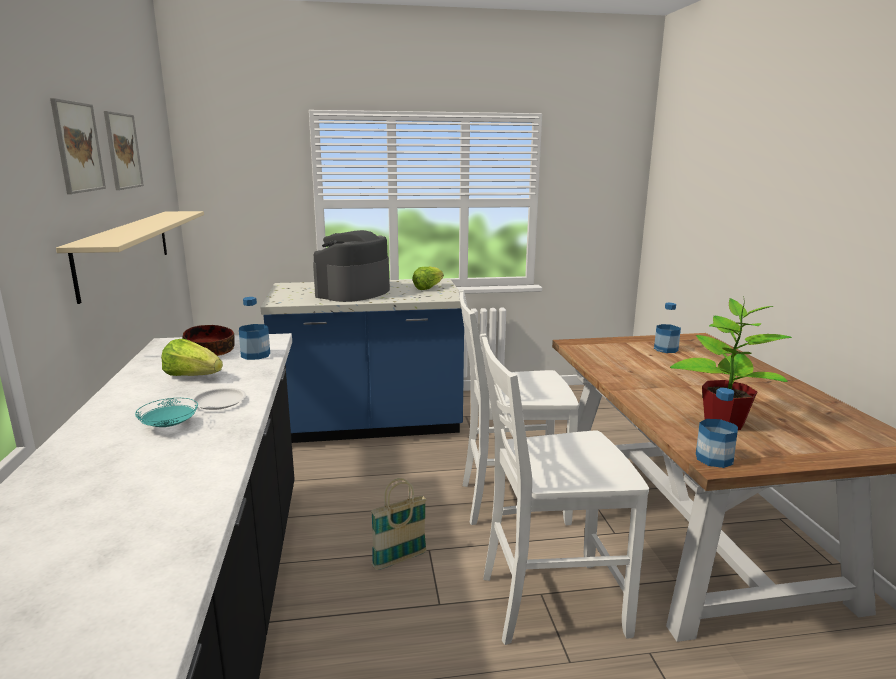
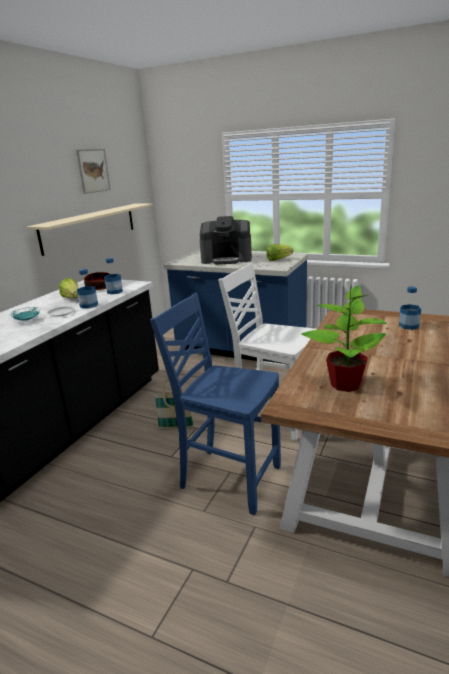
camera: 35 degrees right, 5 degrees up
(78, 147) = (50, 172): picture -> none
(353, 292) = (227, 259): coffee machine -> coffee machine turned 150 degrees counterclockwise
(548, 602) = (228, 477): white chair -> blue chair
(714, 458) = (289, 403): bottle -> bottle (89, 305)

